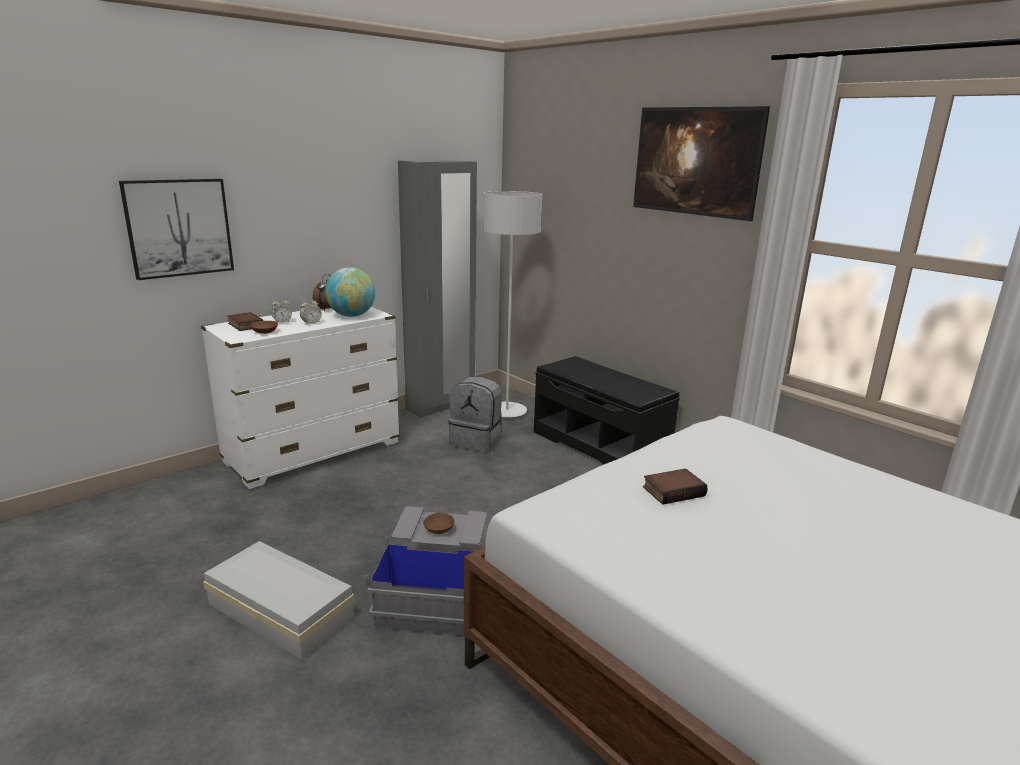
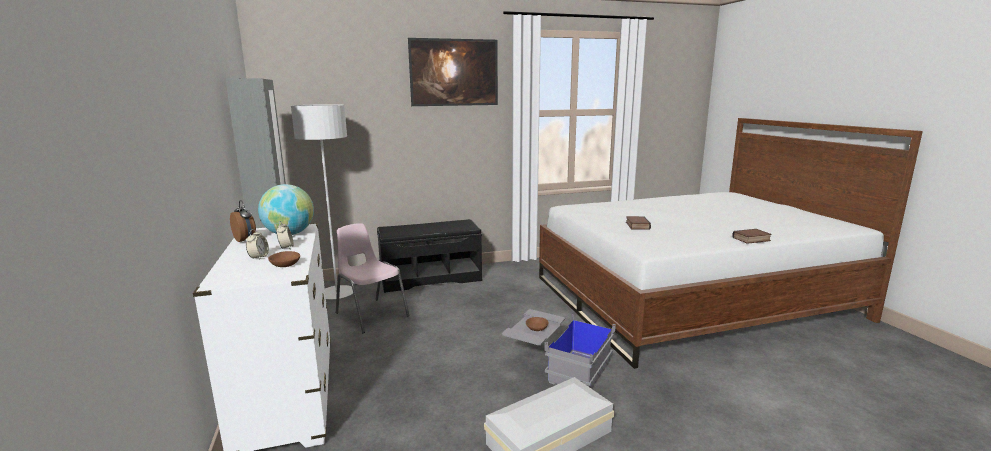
camera: 65 degrees left, 5 degrees down
(179, 227) = (155, 164): picture -> none
(244, 325) = (238, 272): book -> book (751, 239)
(477, 441) = (371, 314): grey backpack -> pink chair

